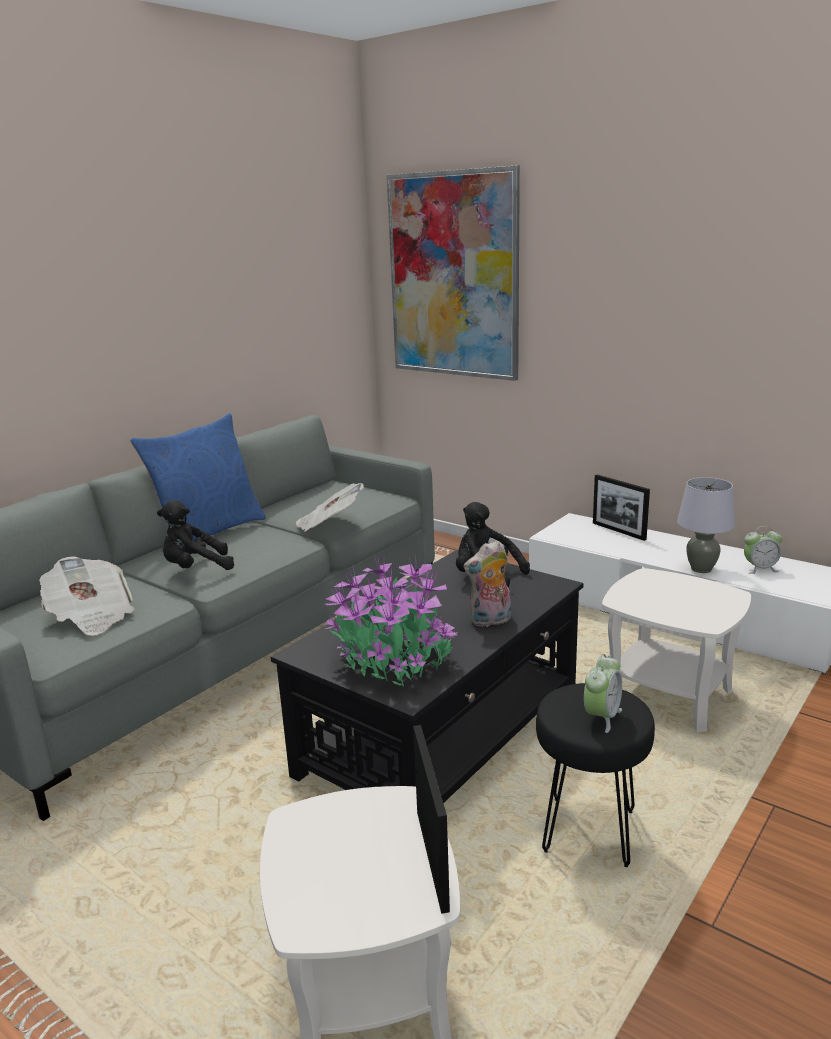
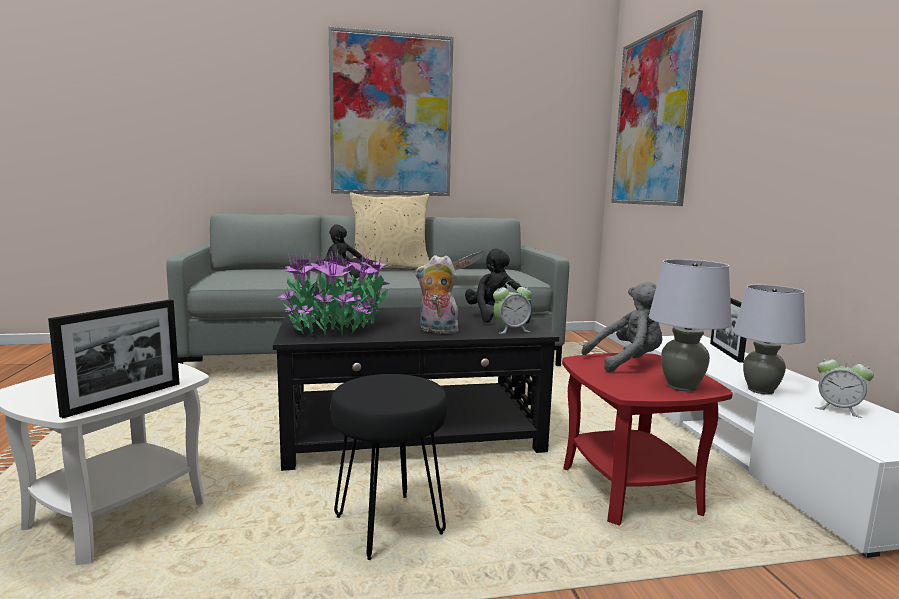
camera: 40 degrees right, 10 degrees down
(91, 616) = (258, 277): newspaper -> none
(132, 301) = (391, 115): none -> picture
(208, 531) = (389, 269): blue pillow -> beige pillow
(602, 717) = (382, 392): alarm clock -> alarm clock (511, 330)
(648, 589) = (627, 362): none -> grey plush toy
(669, 696) = (630, 490): white side table -> red side table
(720, 601) = (681, 386): none -> grey table lamp

